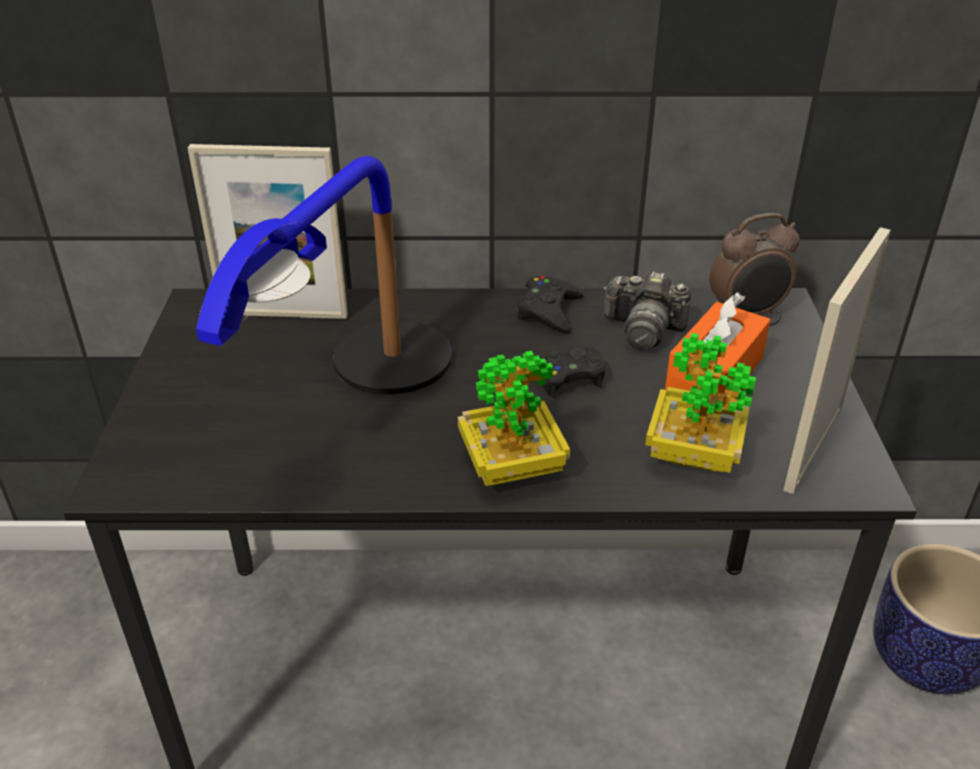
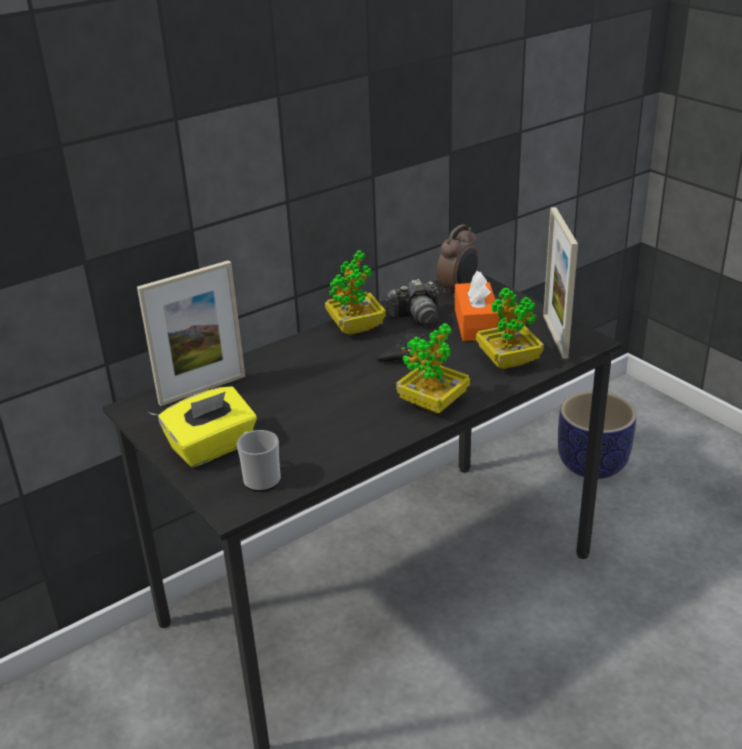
camera: 35 degrees left, 5 degrees down
(193, 460) = (260, 478): none -> mug
(200, 393) = (212, 447): none -> yellow tissue box
(361, 396) = (310, 408): table lamp -> none
(549, 311) = (356, 327): black game controller -> potted plant

